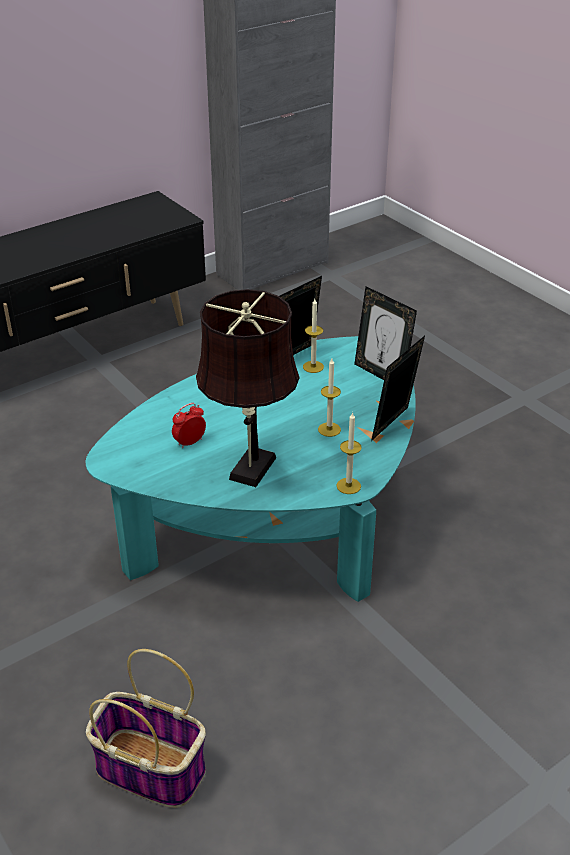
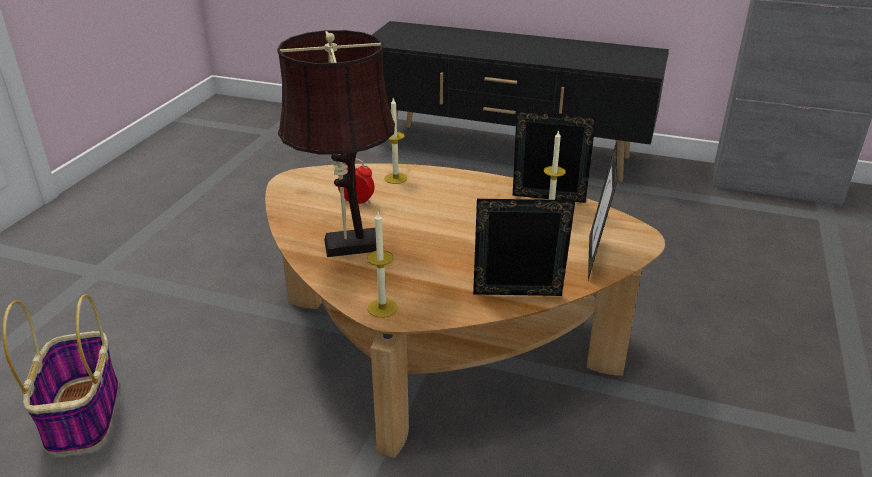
camera: 55 degrees right, 5 degrees down
(276, 518) = (440, 345): turquoise coffee table -> brown coffee table
(329, 429) = (461, 262): candle -> candle (395, 178)

